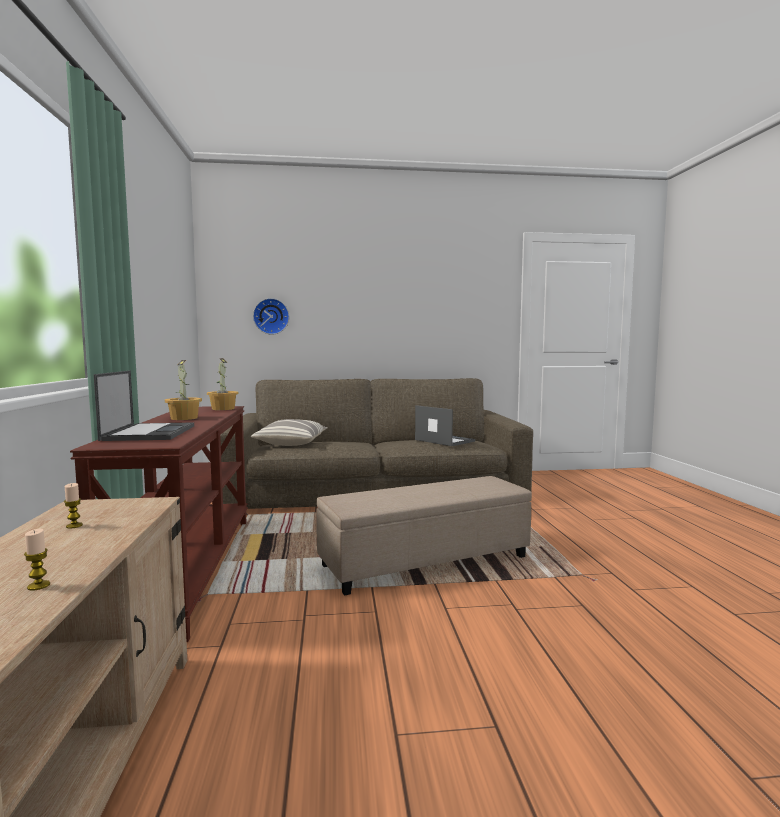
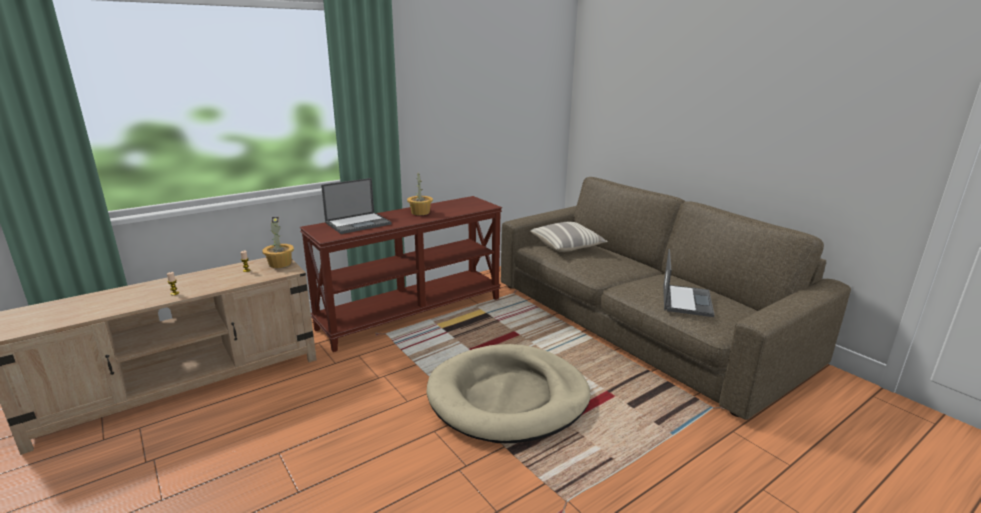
camera: 60 degrees right, 15 degrees up
(223, 409) = (476, 207): potted plant -> potted plant (280, 263)
(271, 316) = (622, 111): wall clock -> none
(425, 561) = (508, 397): beige ottoman -> beige dog bed

